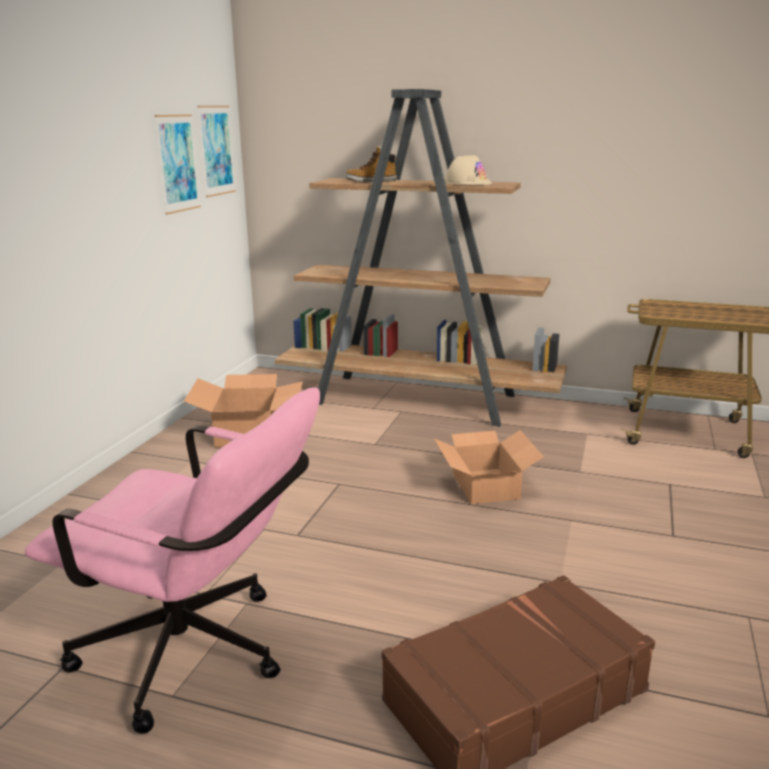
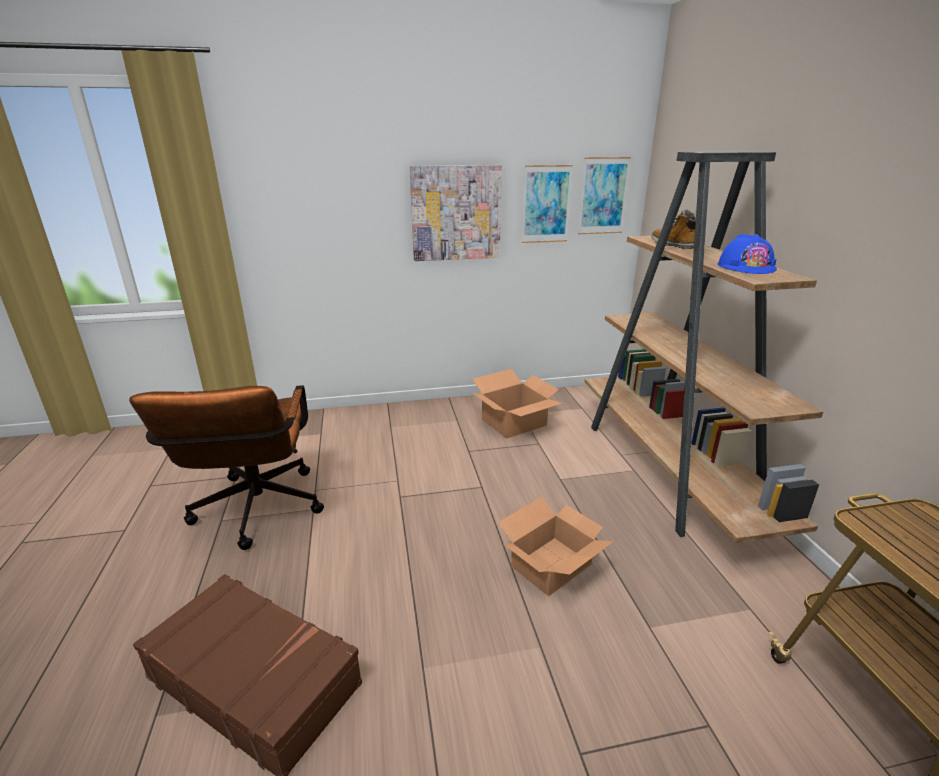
camera: 60 degrees right, 5 degrees up
(103, 182) = (456, 213): none -> picture
(198, 656) = (256, 514): pink office chair -> brown office chair
(467, 183) = (746, 267): beige hard hat -> blue hard hat

